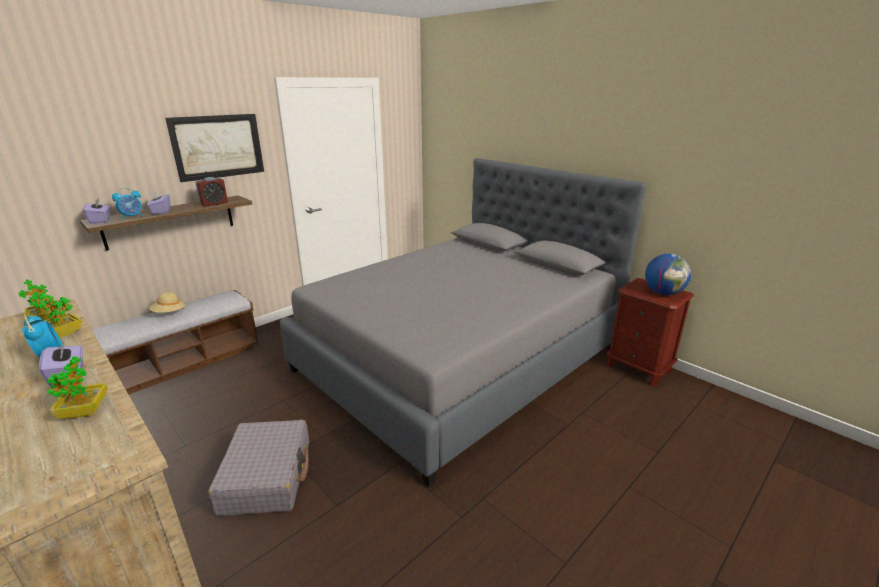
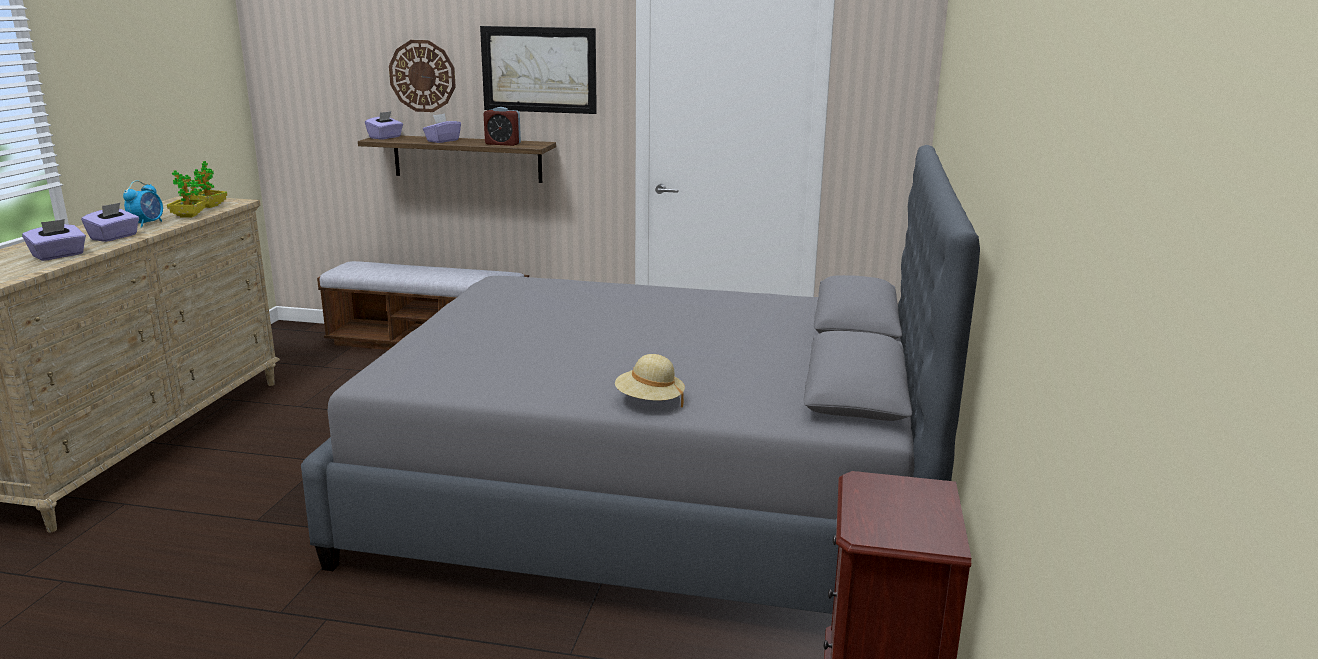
camera: 55 degrees right, 5 degrees down
(85, 411) = (58, 255): potted plant -> purple tissue box
(116, 163) = (422, 76): none -> wall clock
(132, 217) = (411, 140): alarm clock -> none
(169, 313) = (427, 270): beige hat -> beige hat (649, 401)
(267, 476) = (280, 464): grey suitcase -> none
(663, 293) = (904, 520): globe -> none

